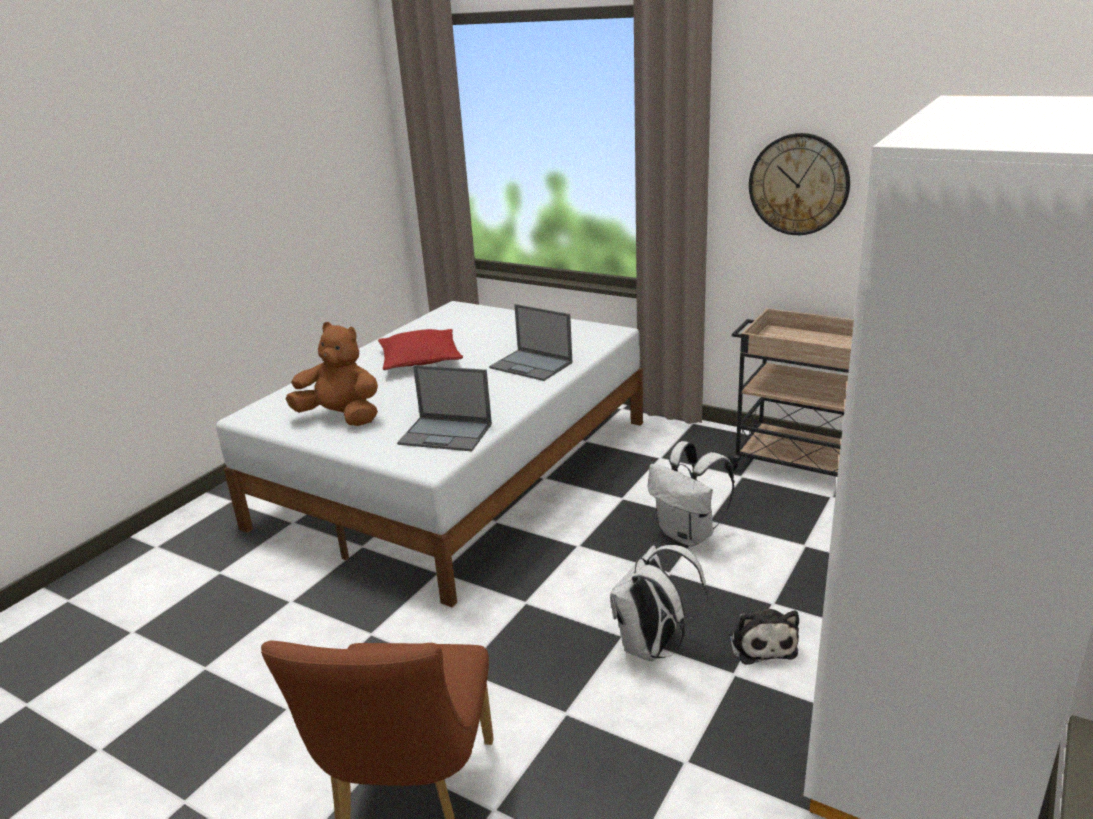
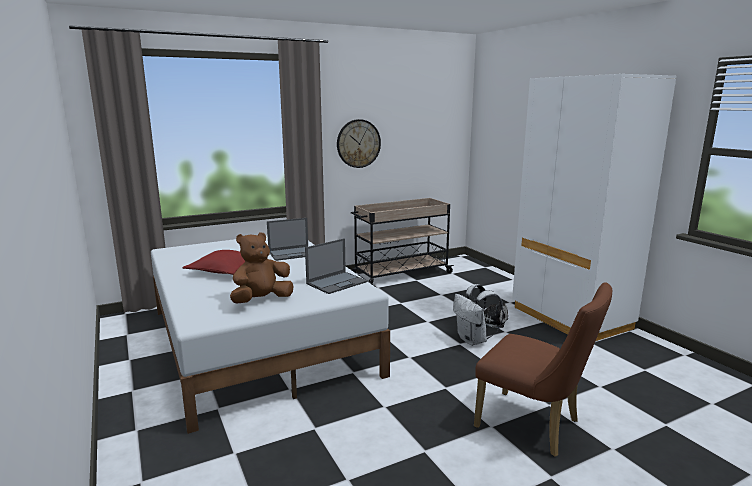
camera: 60 degrees left, 10 degrees down
(689, 535) = (405, 309): white backpack -> none

